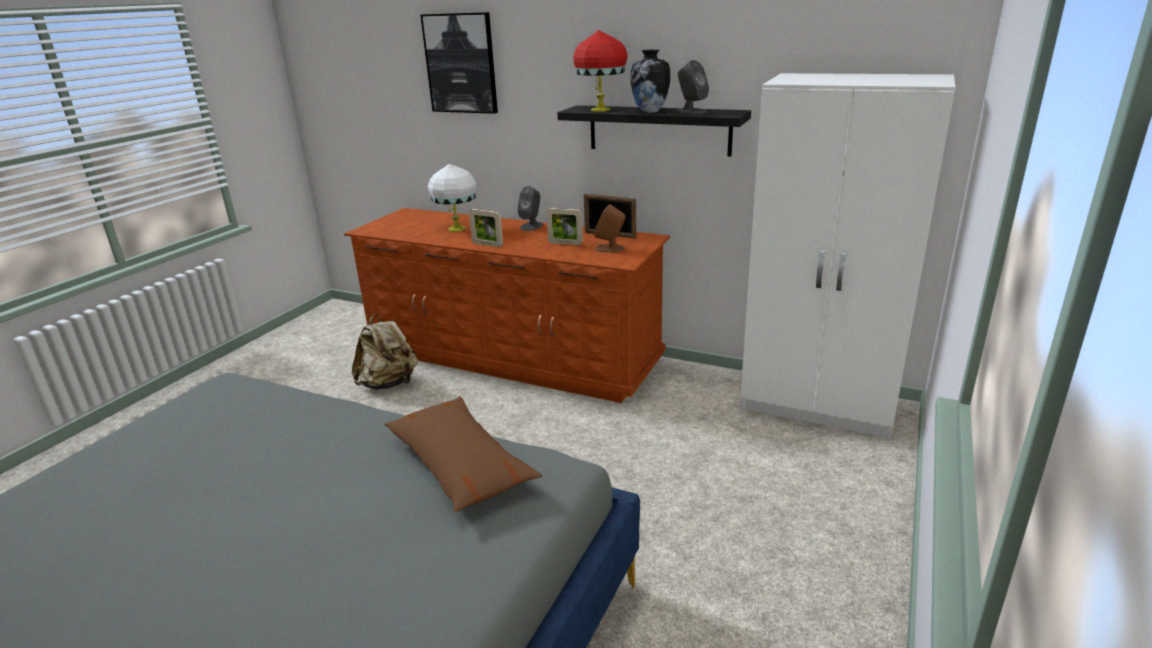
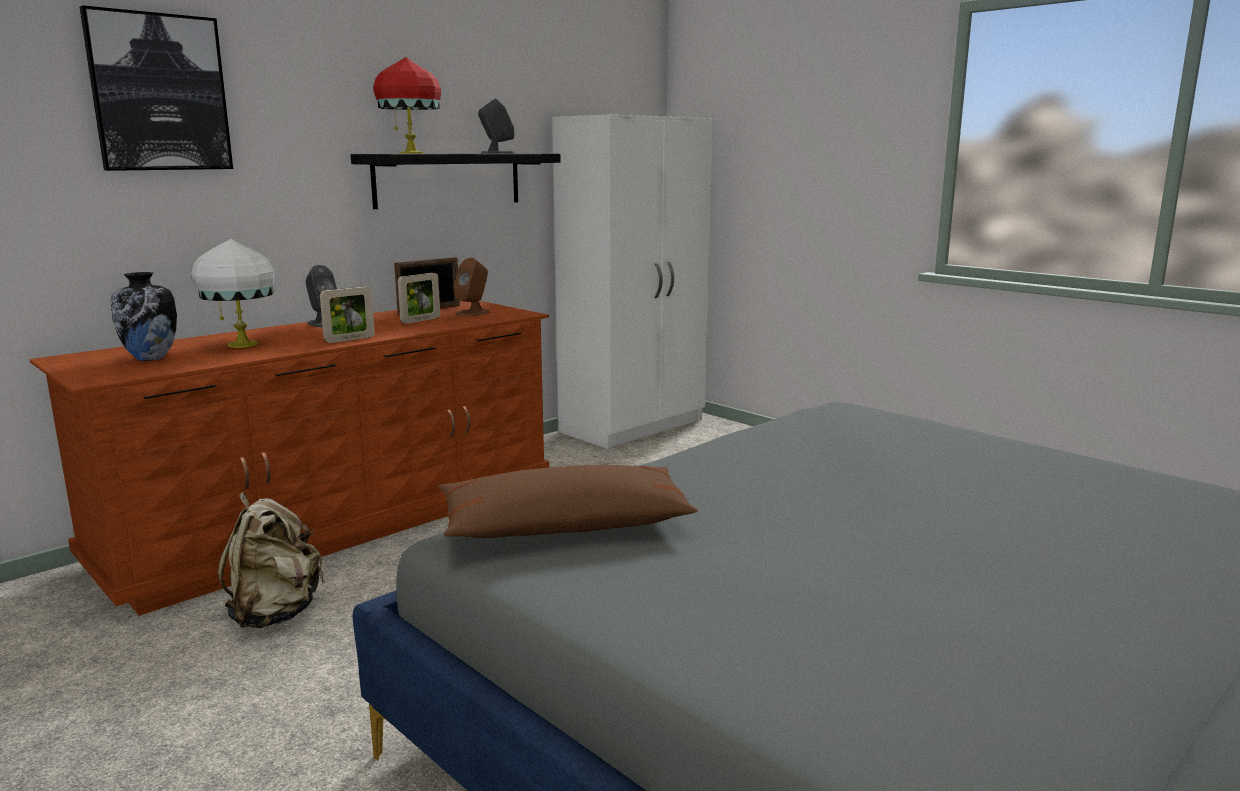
camera: 70 degrees left, 10 degrees down
(460, 465) = (819, 429): brown pillow -> brown pillow (566, 525)
(650, 111) = (465, 153): vase -> vase (151, 358)

